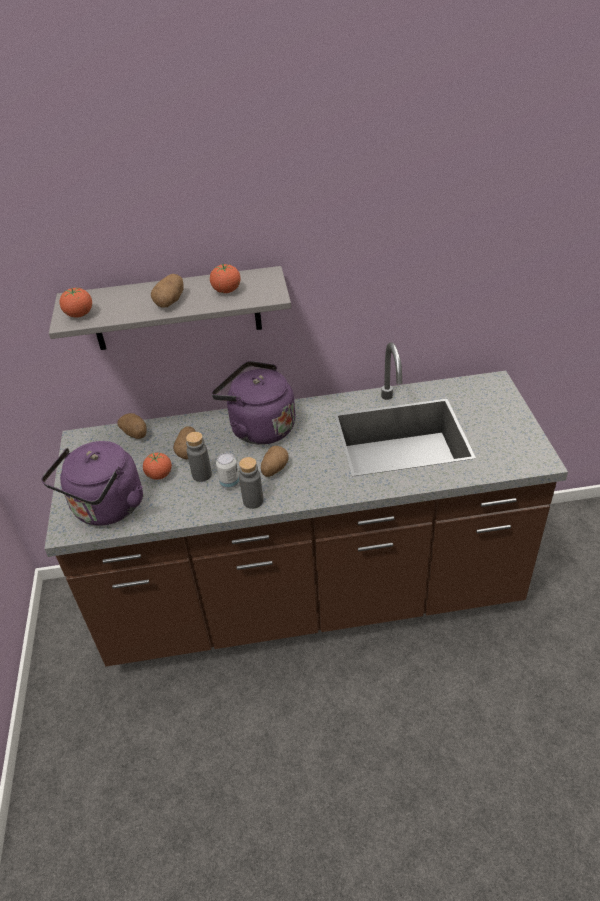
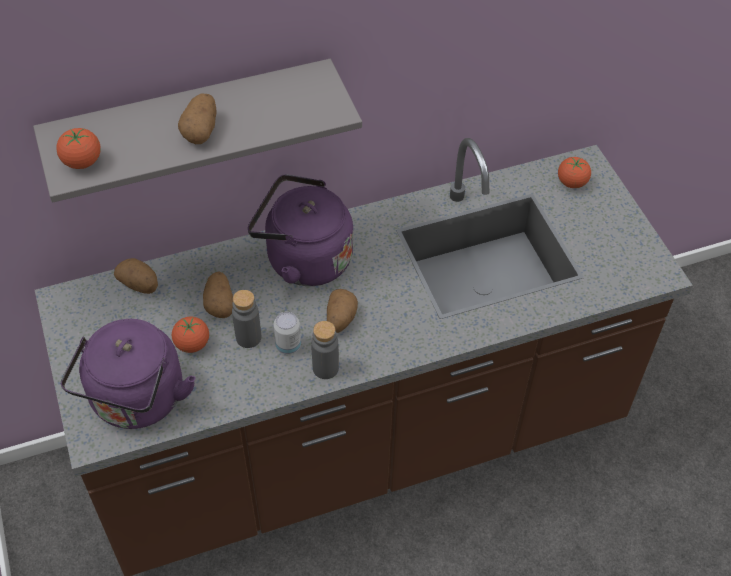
camera: 15 degrees left, 10 degrees up
(226, 291) = (272, 107): tomato -> tomato (572, 183)

